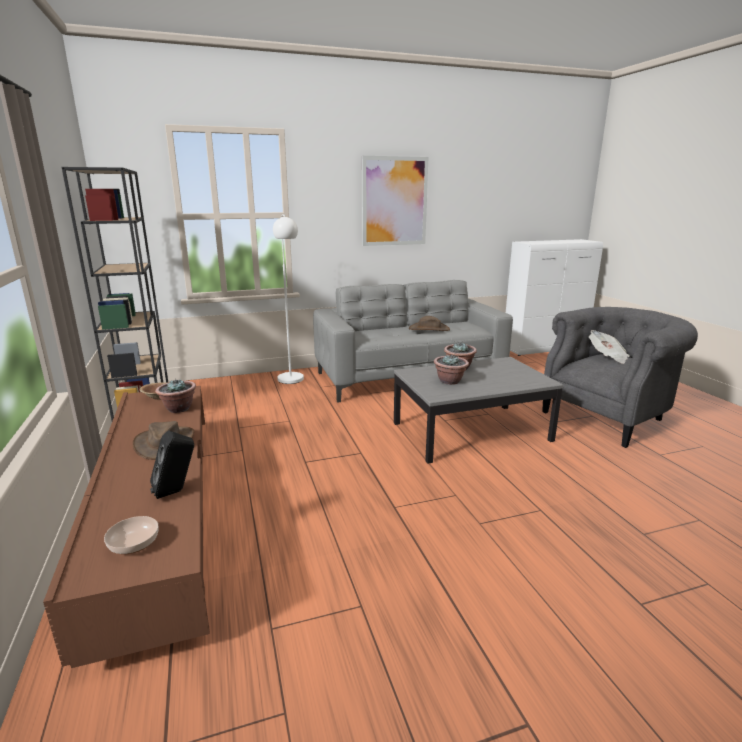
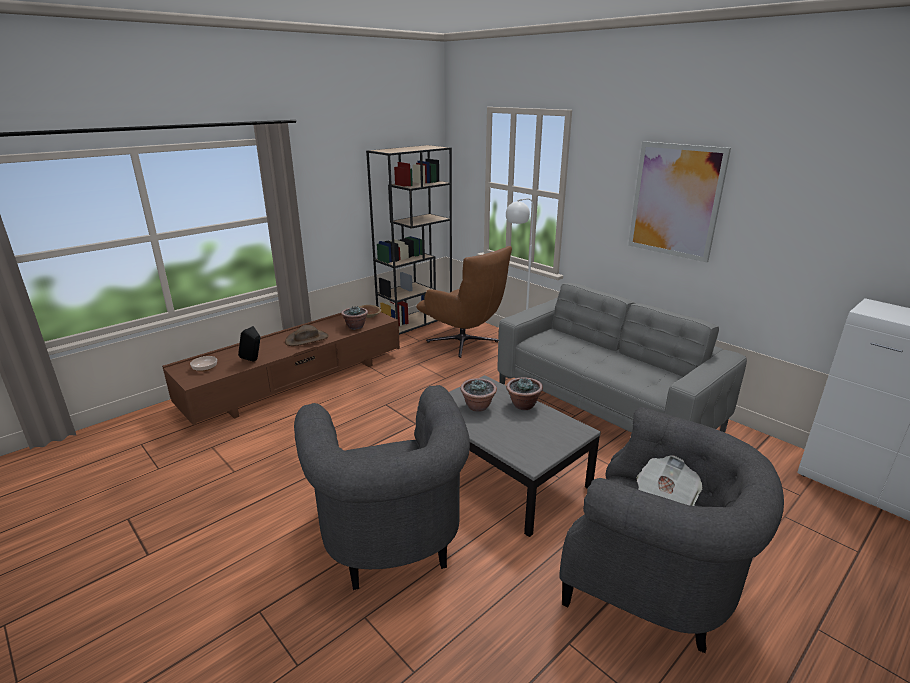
camera: 65 degrees right, 5 degrees up
(226, 397) = (463, 342): none -> brown armchair
(429, 329) = (616, 363): brown hat -> none
(541, 502) = (390, 538): none -> grey armchair

